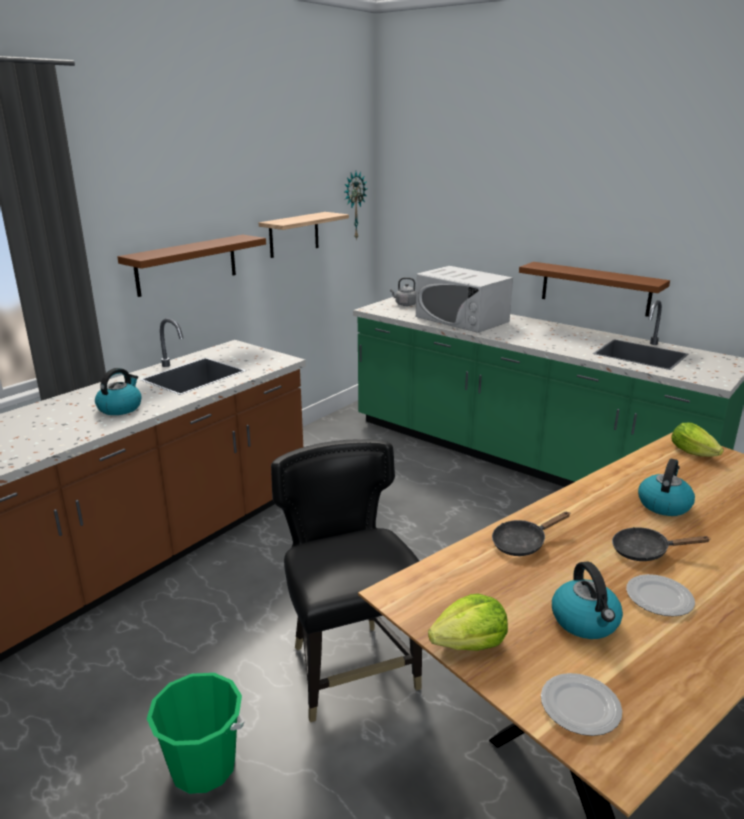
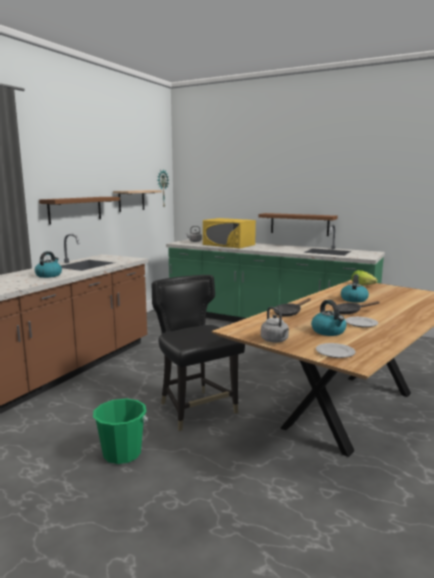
camera: 10 degrees left, 10 degrees down
(462, 319) = (229, 244): white microwave -> yellow microwave
(470, 644) = (275, 340): lettuce -> grey kettle

